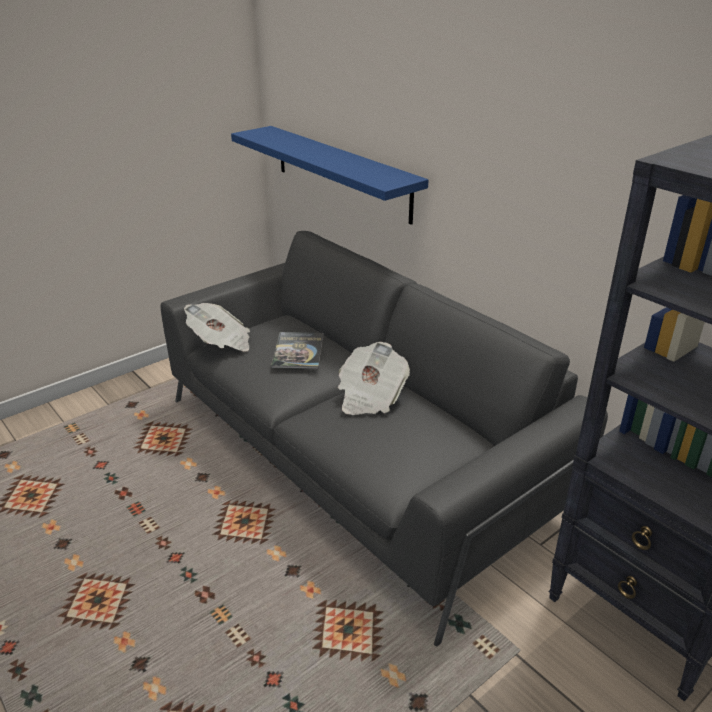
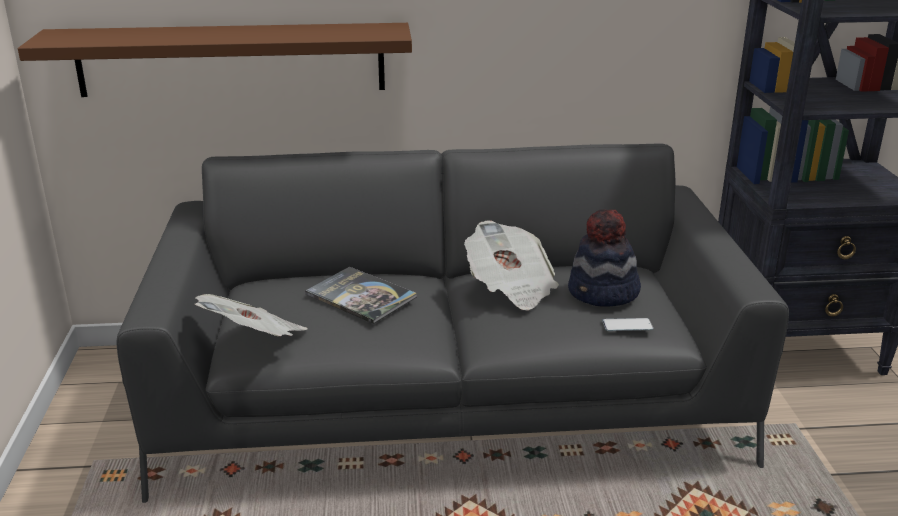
camera: 55 degrees left, 5 degrees down
(341, 172) = (231, 59): blue shelf -> brown shelf
(377, 462) = (627, 325): none -> phone
(406, 436) = (603, 293): none -> hat

